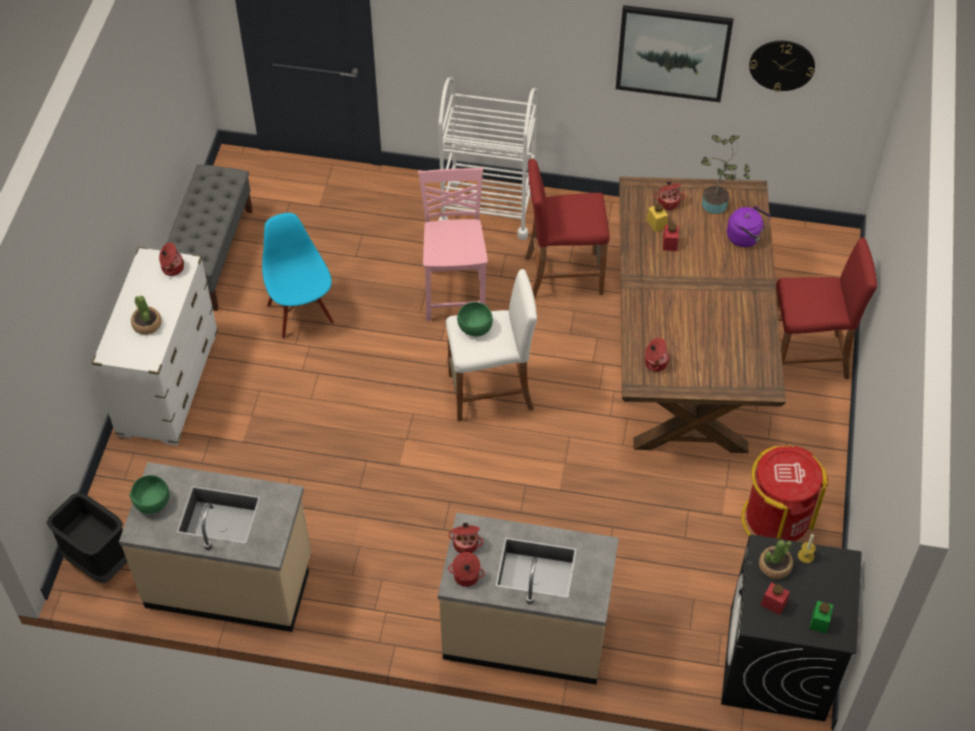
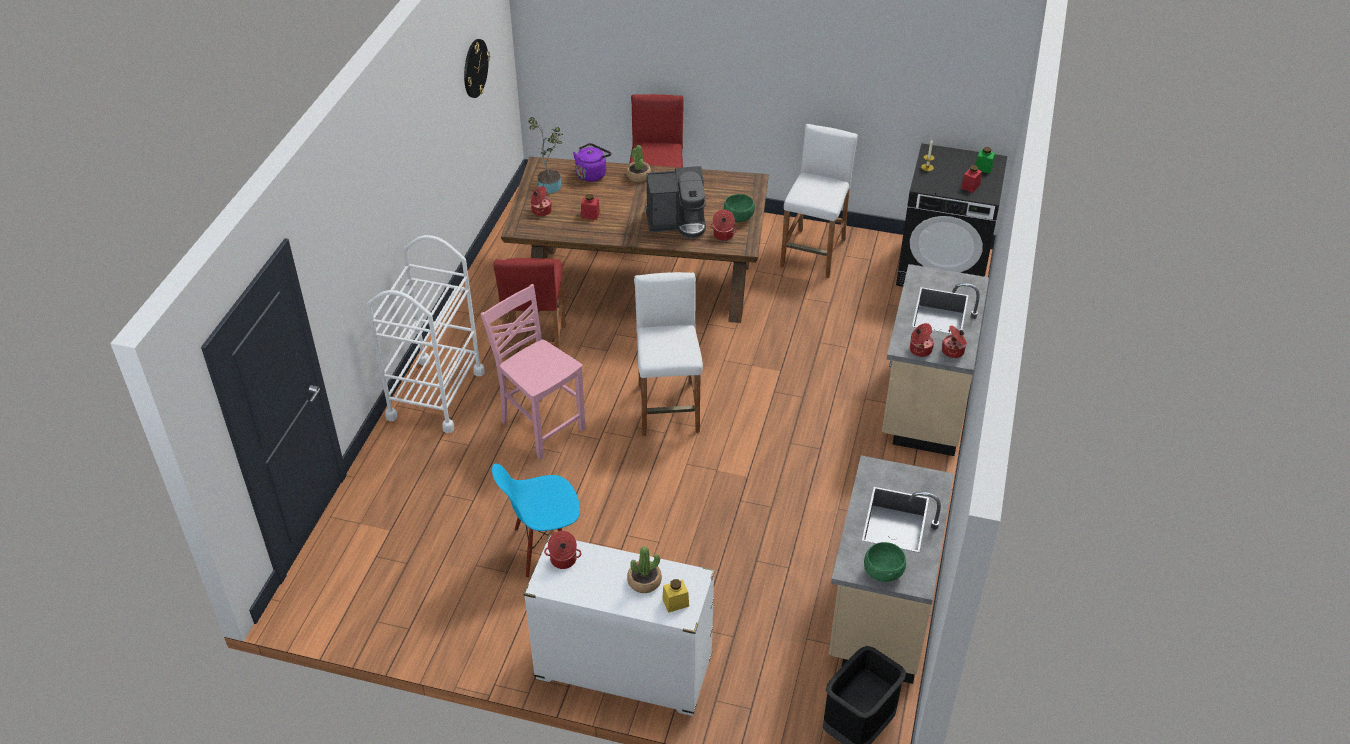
camera: 85 degrees left, 10 degrees down
(211, 256) = (439, 630): grey bench -> none
(455, 292) = (541, 425): pink chair -> pink chair turned 45 degrees clockwise
(475, 328) = (661, 347): green bowl -> green bowl (739, 217)
(656, 223) = (565, 220): yellow jar -> yellow jar (675, 602)
(672, 320) = (677, 222): none -> coffee machine
(673, 53) = (438, 122): picture -> none
(774, 566) = (937, 182): potted plant -> potted plant (638, 176)
(776, 519) = (813, 253): red trash can -> white stool

